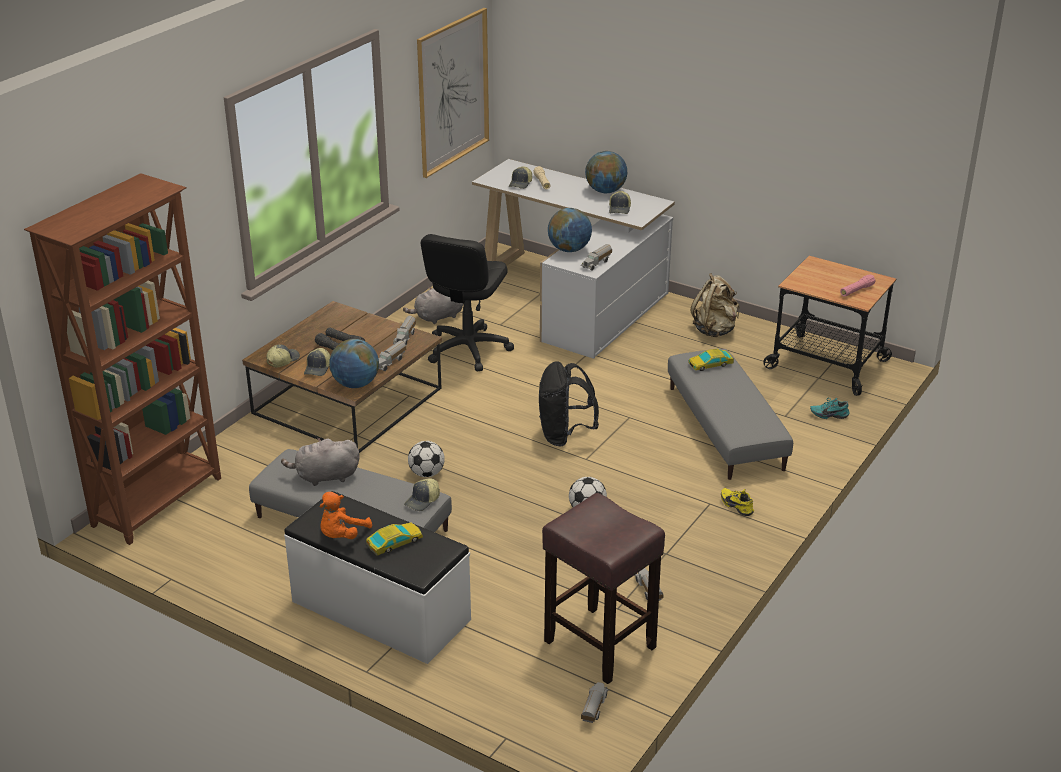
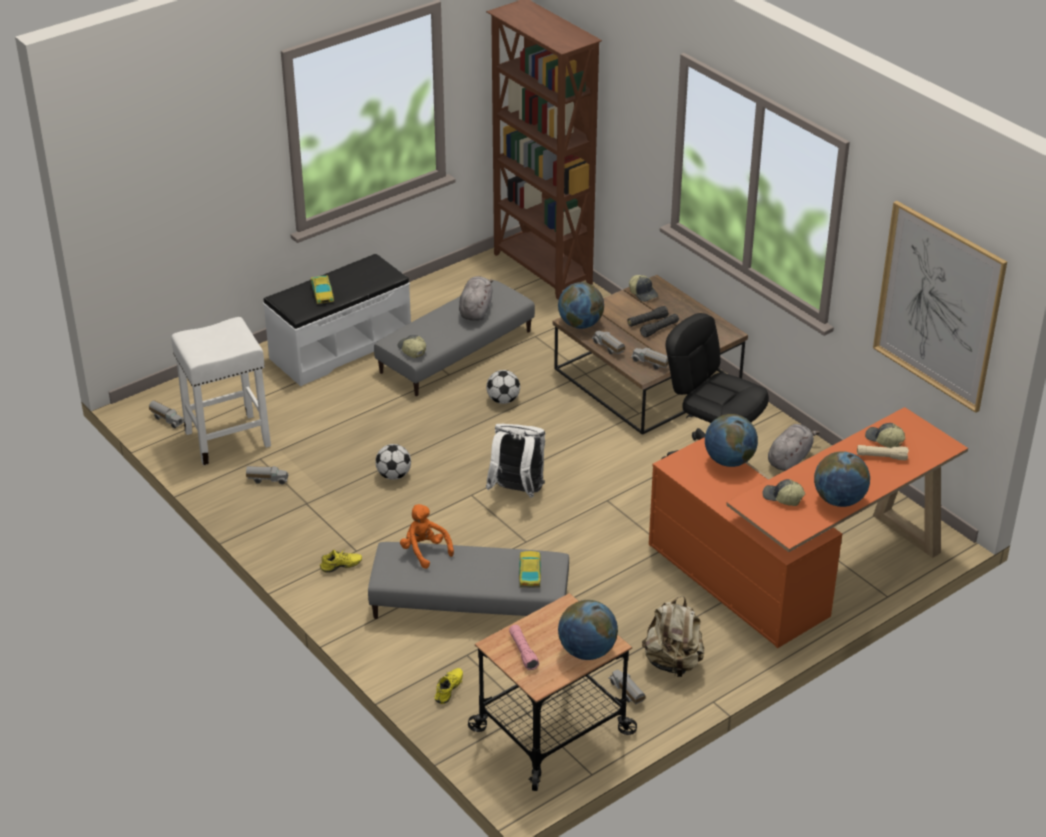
camera: 110 degrees right, 5 degrees up
(318, 368) = (618, 309): cap -> none
(342, 535) = (348, 273): orange plush toy -> orange plush toy (424, 551)
(437, 317) = (790, 459): grey plush toy -> grey plush toy turned 45 degrees clockwise
(565, 435) = (517, 491): black backpack -> white backpack
(575, 297) = (798, 570): white desk -> orange desk
(597, 264) = (686, 472): toy truck -> toy truck (626, 692)
(598, 643) = (229, 438): brown stool -> white stool
(829, 414) = (450, 690): turquoise shoe -> yellow shoe
(830, 269) = (587, 651): none -> globe

